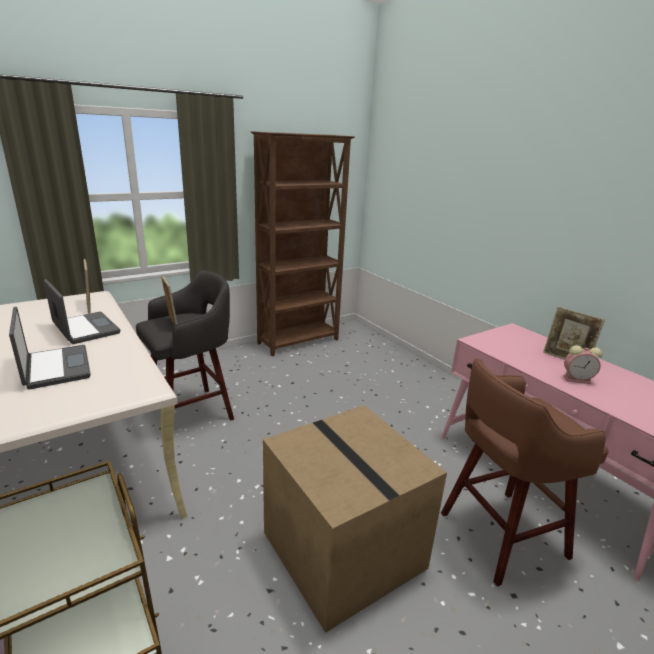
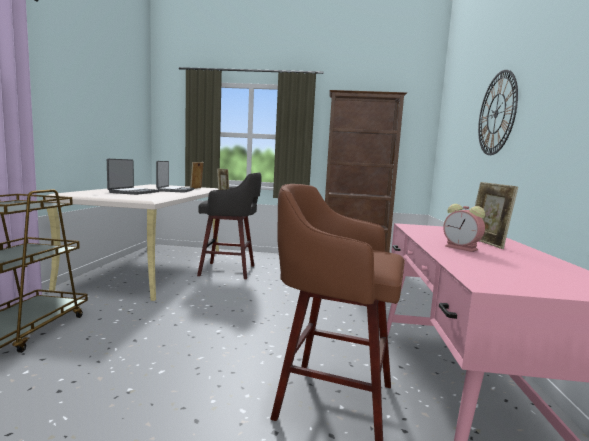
camera: 40 degrees right, 15 degrees down
(340, 549) = (200, 346): cardboard box -> none
(490, 196) = (496, 113): none -> wall clock

